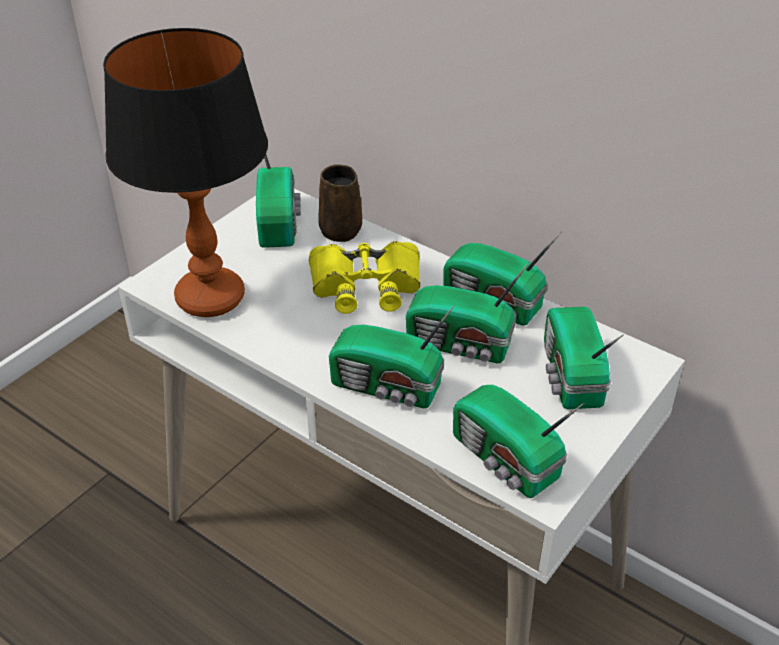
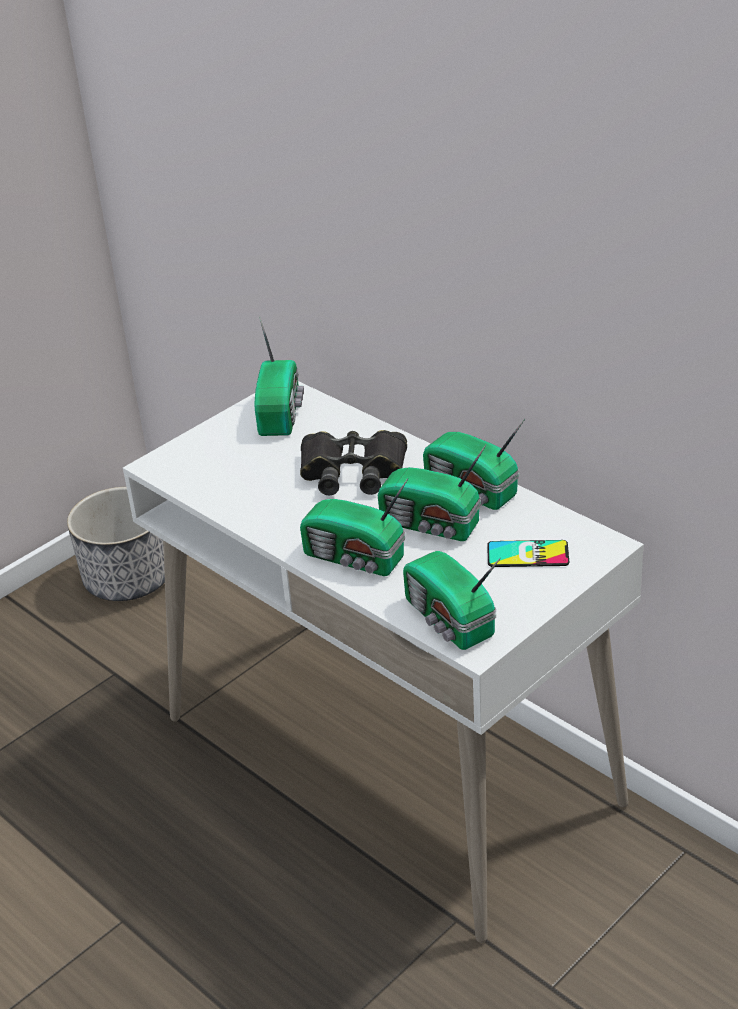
camera: 10 degrees right, 5 degrees down
(115, 371) = (129, 578): none -> planter
(211, 298) = (206, 479): table lamp -> none
(340, 229) = (339, 421): brown mug -> none
(365, 285) = (353, 471): yellow binoculars -> black binoculars
(570, 376) = (528, 554): radio -> phone

